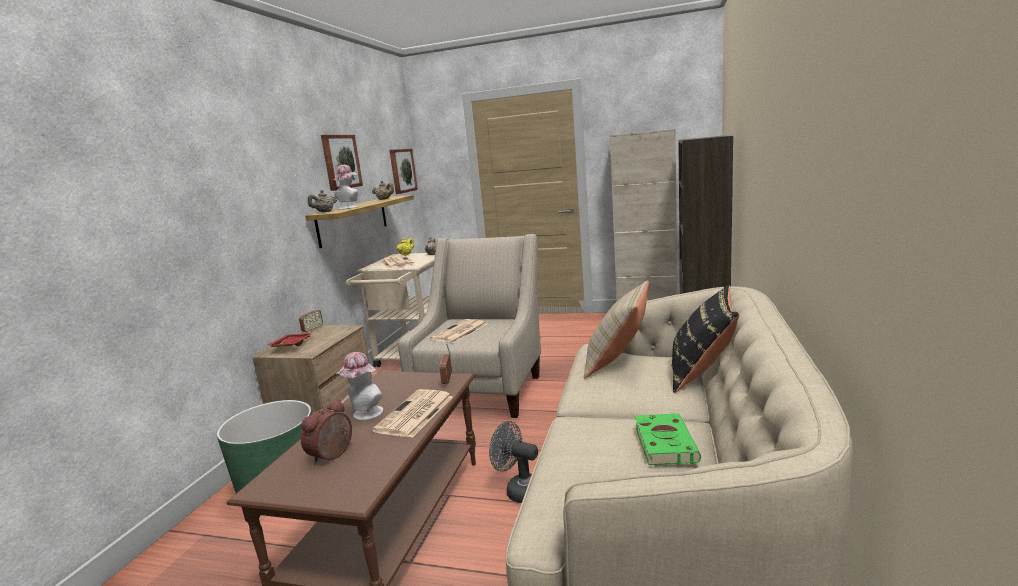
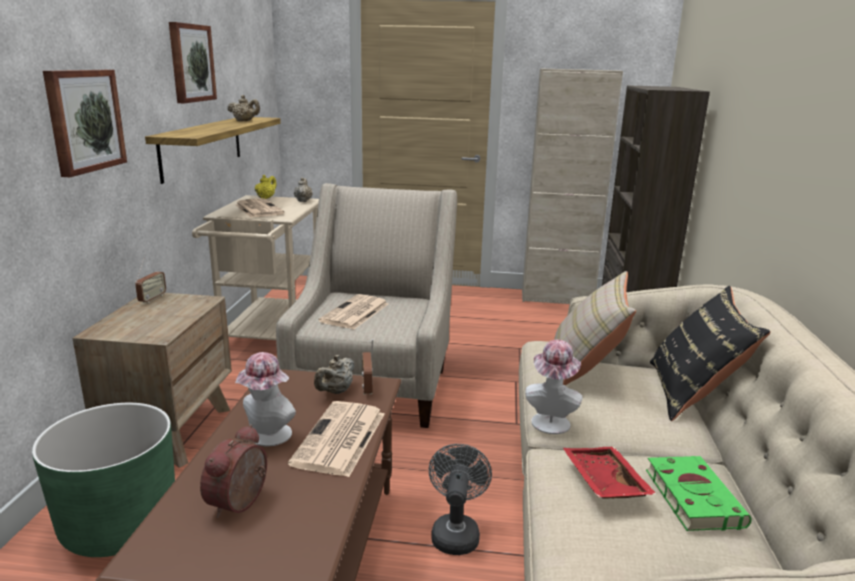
camera: 10 degrees left, 5 degrees up
(291, 346) = (128, 323): red tray -> red tray (602, 482)
(324, 212) = (172, 134): beige teapot -> beige teapot (336, 391)
(350, 207) = (205, 130): hat -> hat (551, 420)
(402, 170) = (260, 82): picture -> picture (84, 120)
(519, 490) = (455, 532): grey fan -> grey fan turned 75 degrees clockwise

